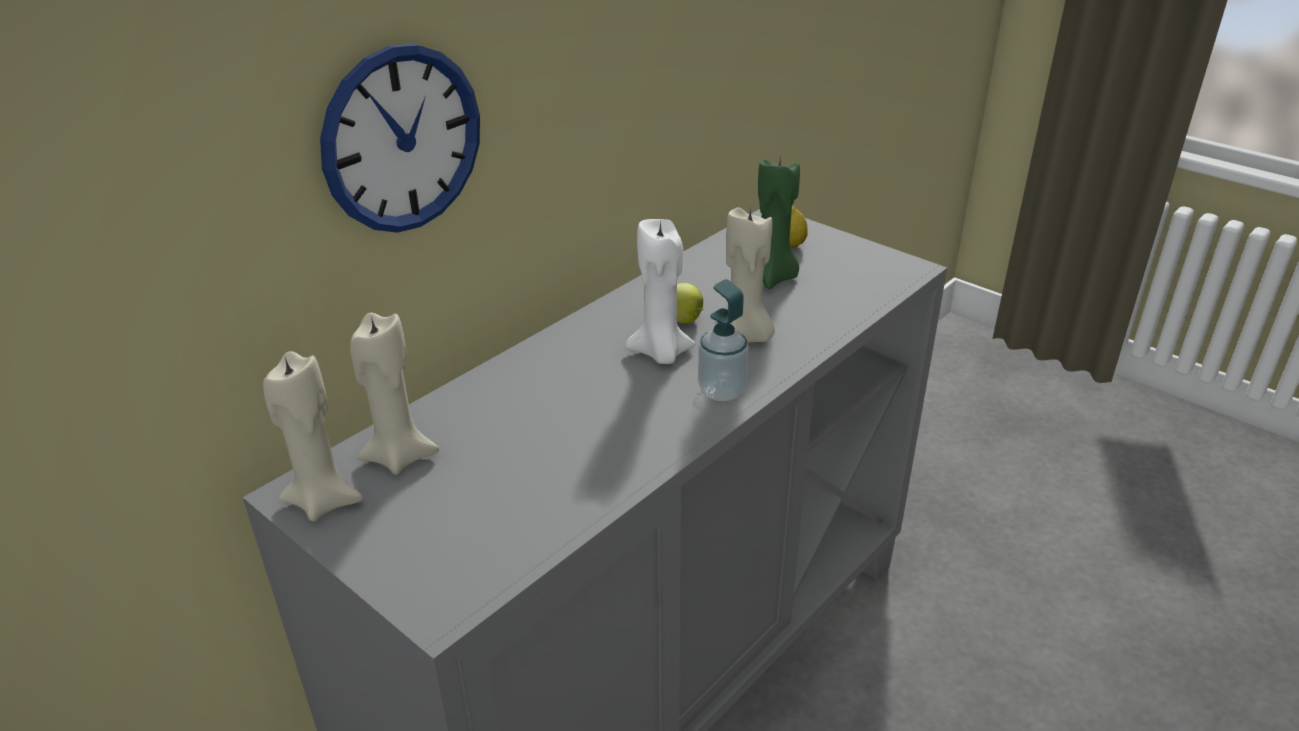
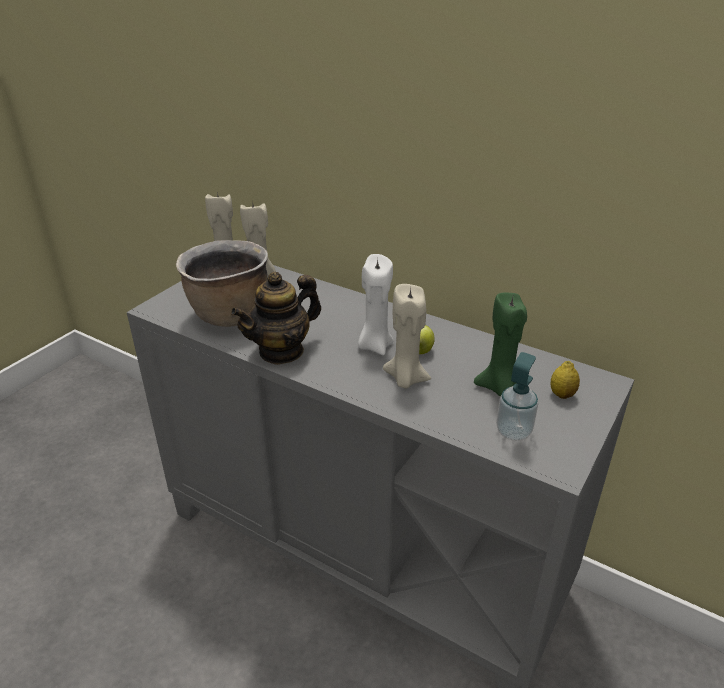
camera: 80 degrees right, 0 degrees up
(403, 140) = (331, 141): wall clock -> none
(514, 498) = (229, 315): none -> brown cooking pot
(652, 439) = (281, 351): none -> teapot
(721, 391) = (336, 373): soap dispenser -> soap dispenser (513, 432)

